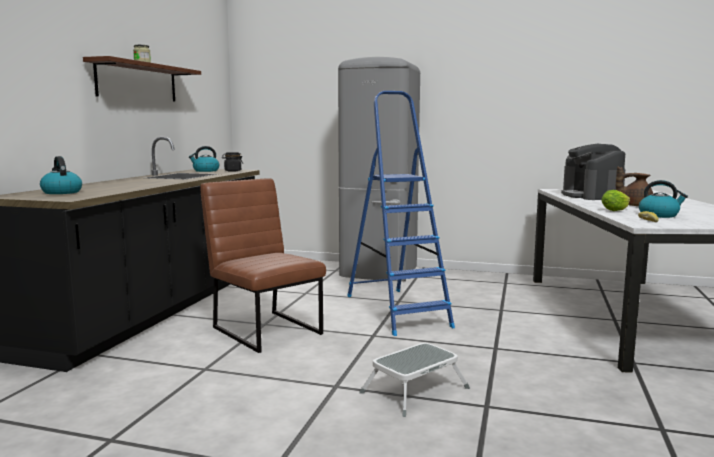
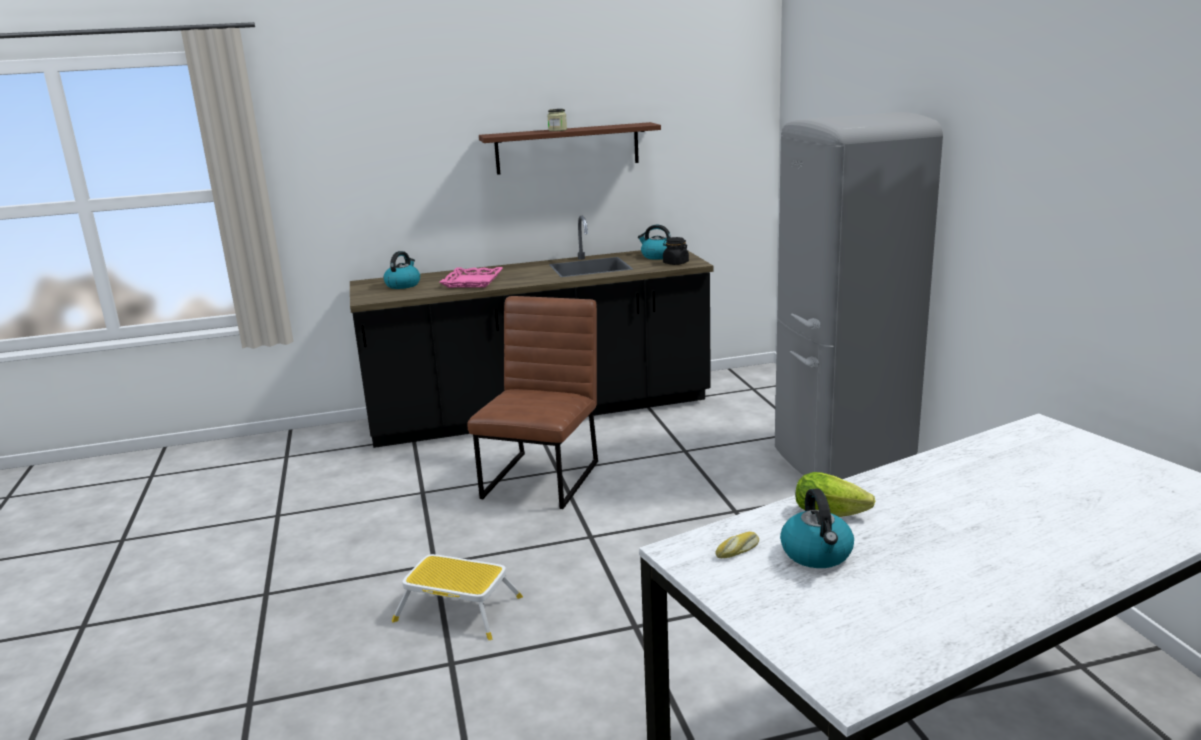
camera: 60 degrees right, 10 degrees up
(123, 186) = (472, 281): none -> pink tray
(397, 310) = (695, 522): blue step ladder -> none
(415, 390) = (458, 609): grey step ladder -> yellow step ladder
(592, 196) = (1010, 469): coffee machine -> none
(634, 205) = (926, 520): brown teapot -> none

